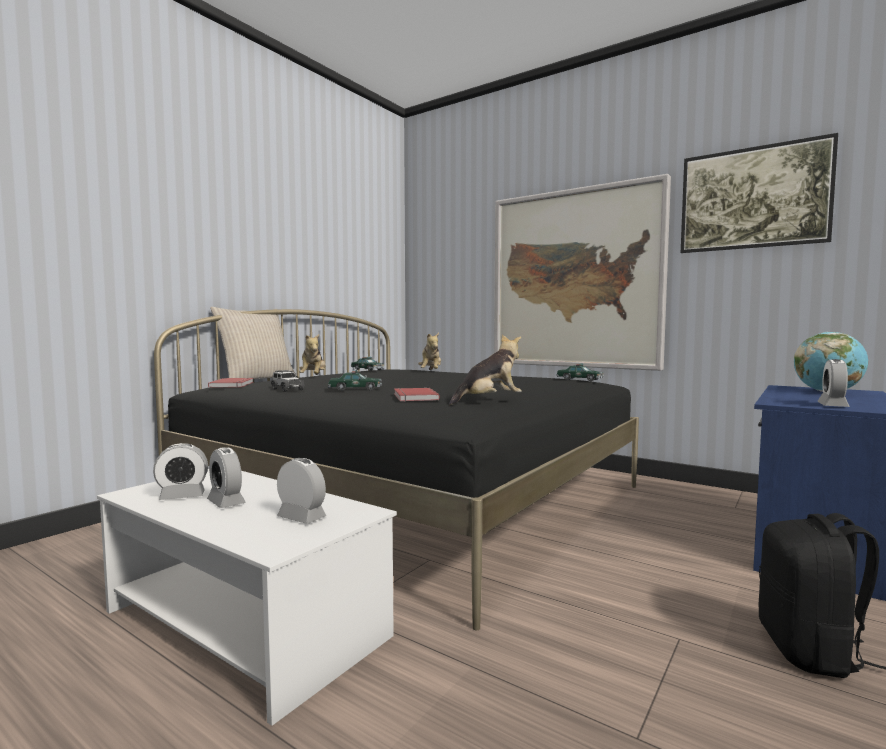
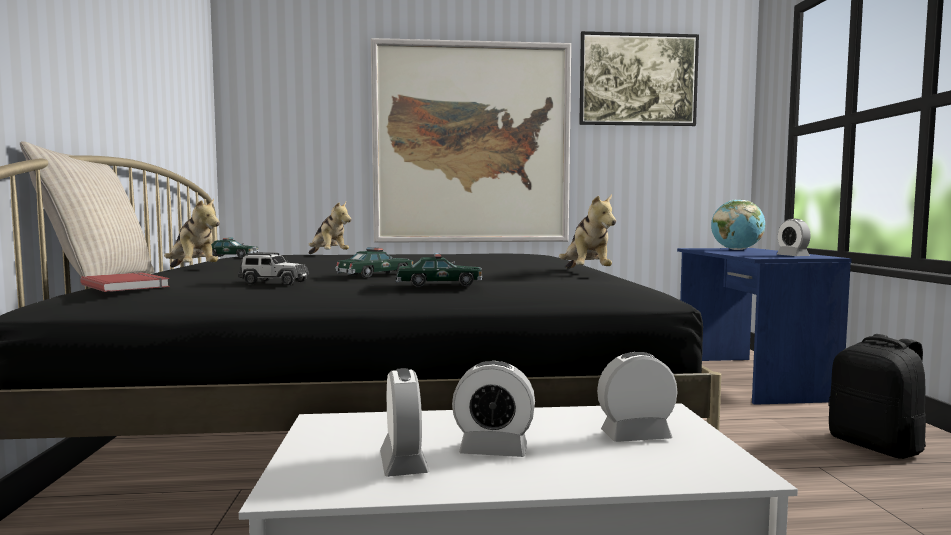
camera: 40 degrees left, 0 degrees up
(182, 496) = (403, 463): alarm clock -> alarm clock turned 45 degrees counterclockwise
(413, 397) = (499, 275): red book -> none
(489, 402) = (585, 273): plush toy -> plush toy turned 150 degrees clockwise
(580, 379) = (530, 252): toy car -> toy car (439, 284)

